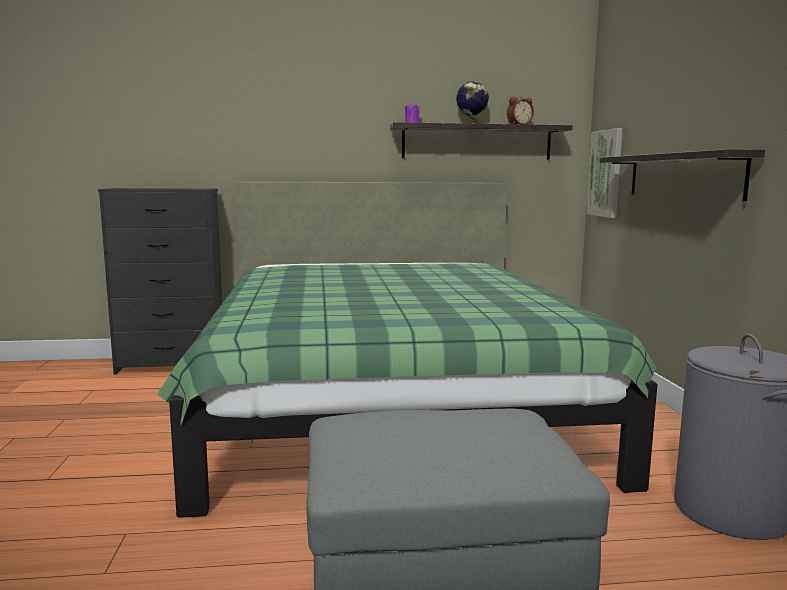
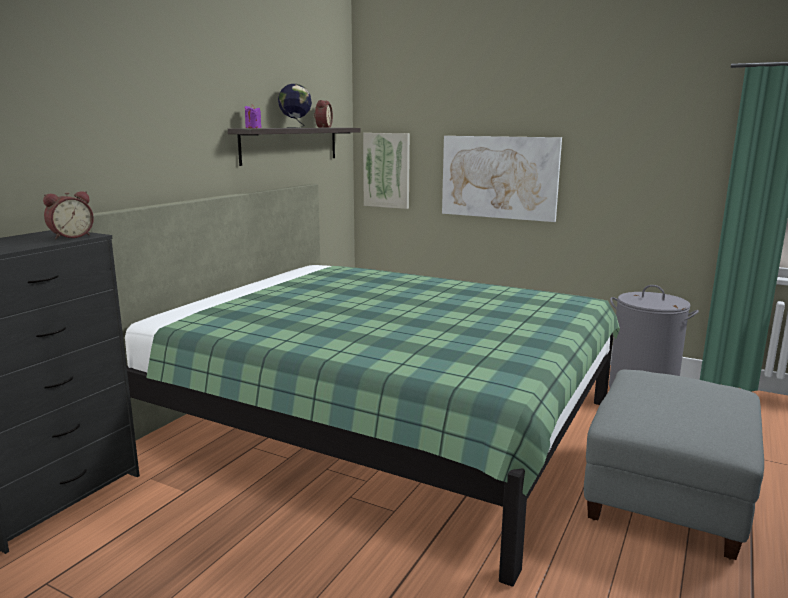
camera: 55 degrees left, 5 degrees up
(192, 188) = (70, 236): none -> alarm clock
(682, 176) = (499, 177): shelf -> picture

